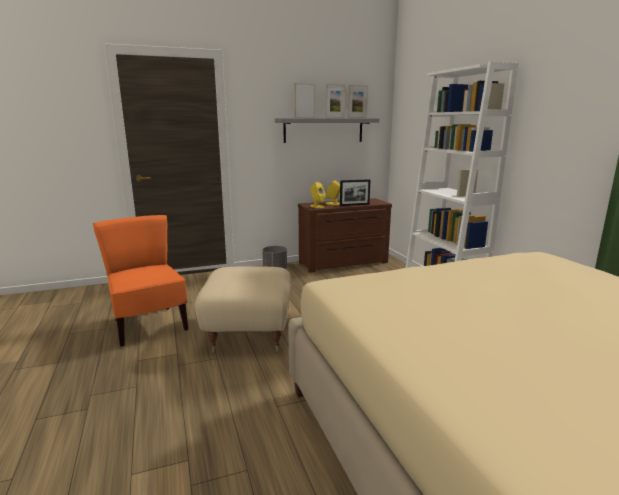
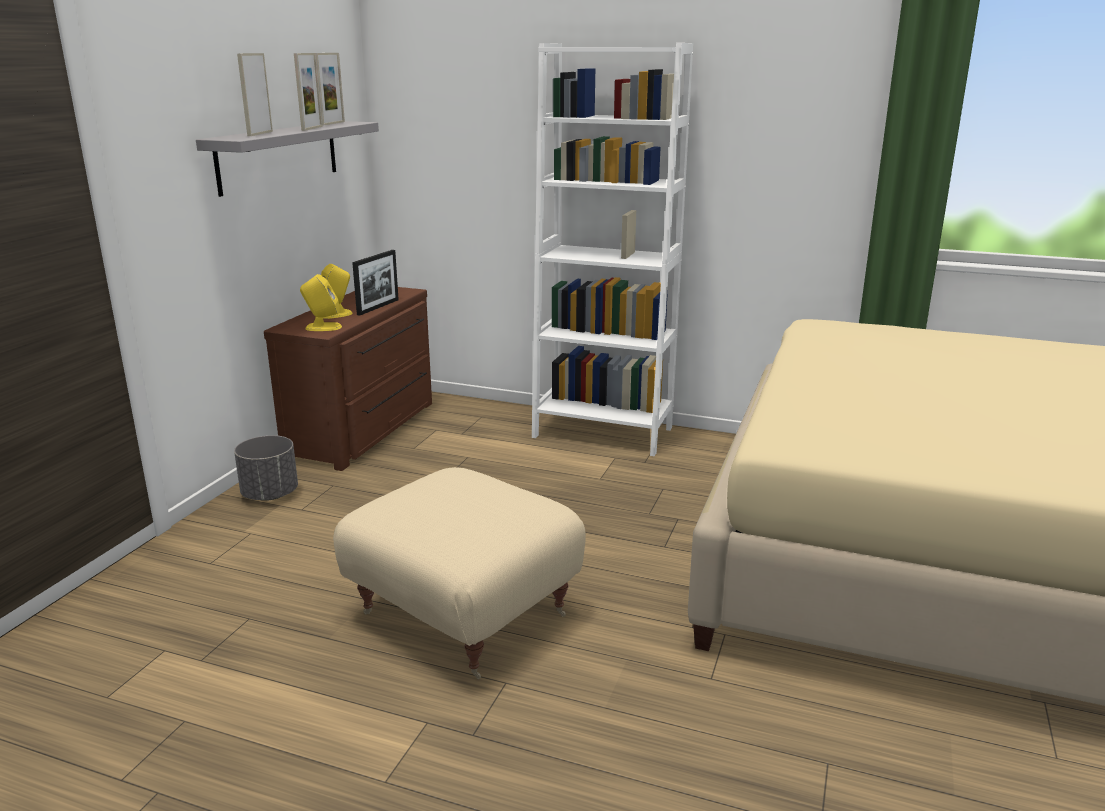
camera: 50 degrees left, 5 degrees up
(148, 325) = (250, 722): orange chair -> none

